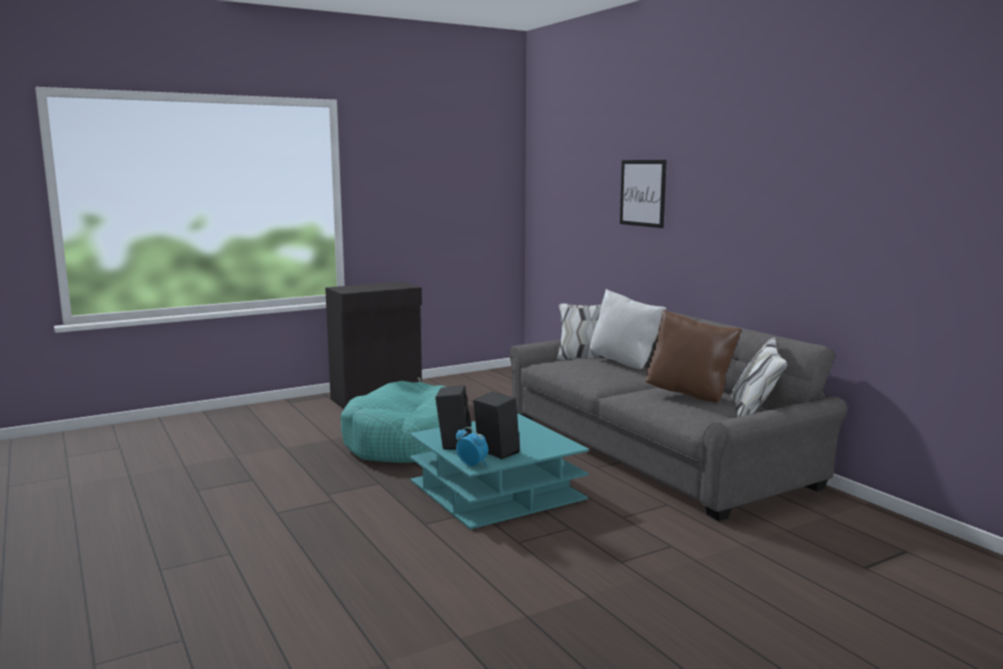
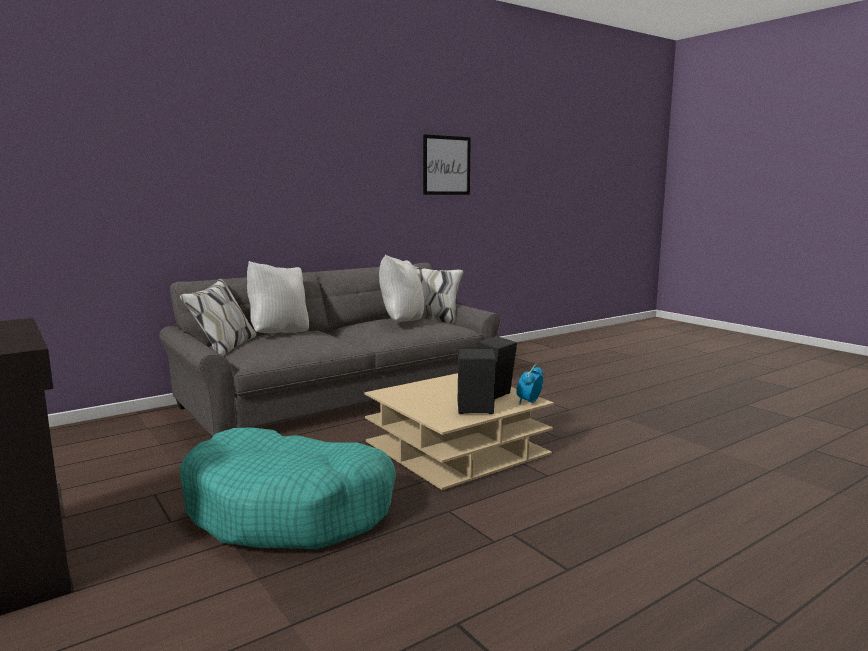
camera: 95 degrees left, 0 degrees up
(496, 491) = (456, 449): turquoise coffee table -> beige coffee table
(643, 193) = (195, 157): picture -> picture (446, 165)
(690, 395) = (401, 322): brown pillow -> white pillow

